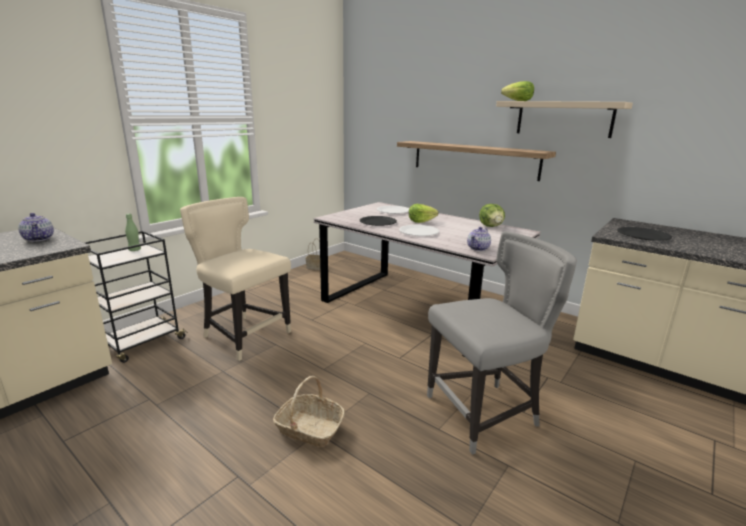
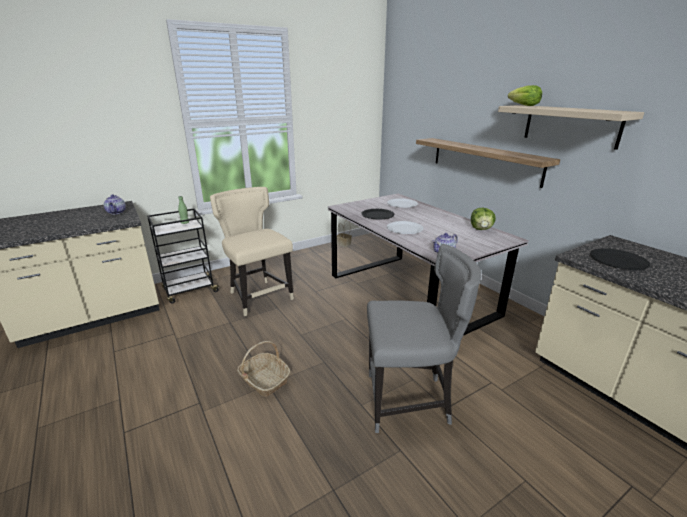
camera: 20 degrees right, 5 degrees up
(421, 221) = (417, 217): lettuce -> none

